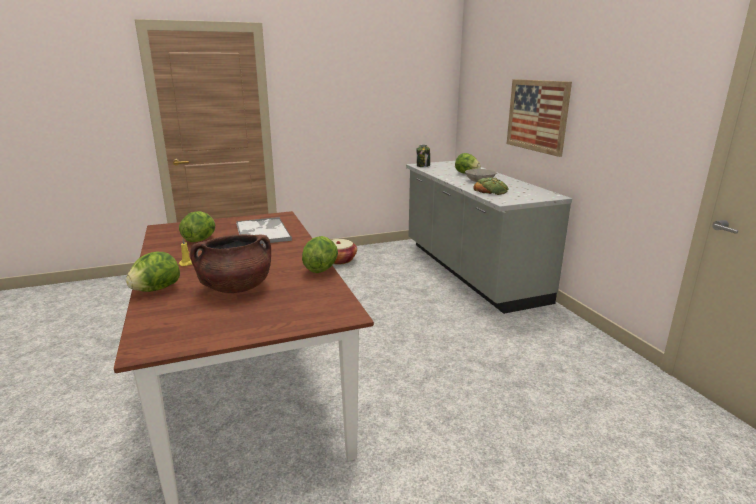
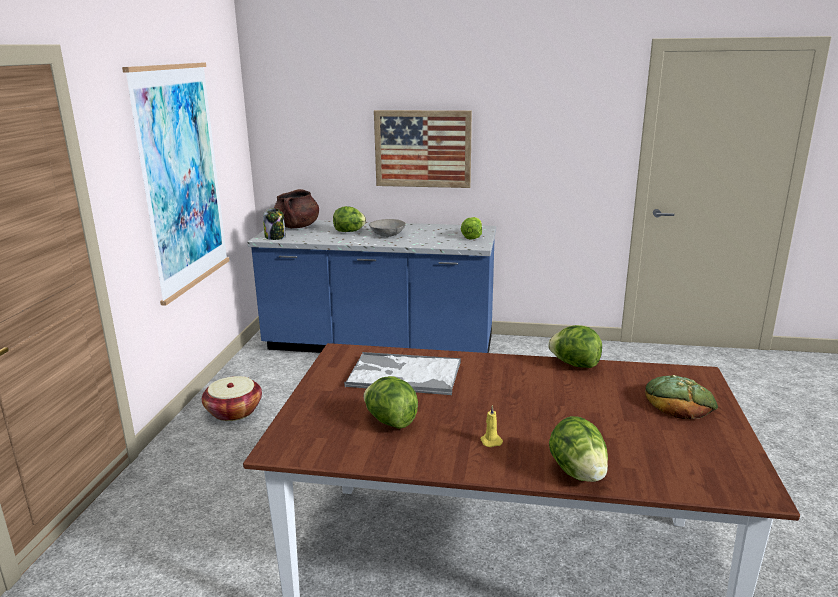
camera: 60 degrees left, 0 degrees up
(236, 288) = (603, 418): brown cooking pot -> brown cooking pot (297, 226)
(360, 111) = (181, 179): none -> picture
(470, 271) = (379, 345): grey counter -> blue counter
(491, 190) = (432, 240): bread -> bread (679, 402)
(523, 197) = (472, 237): none -> lettuce

